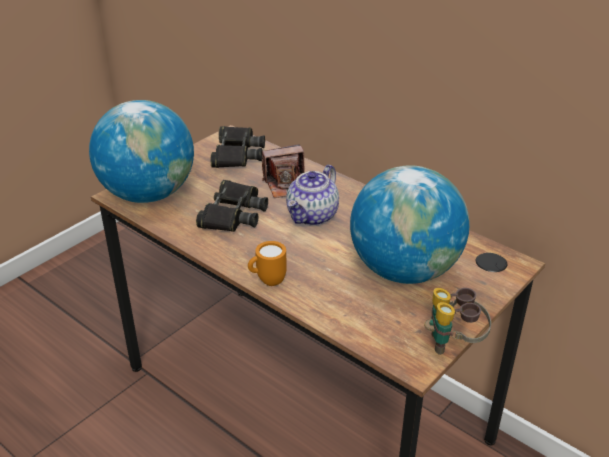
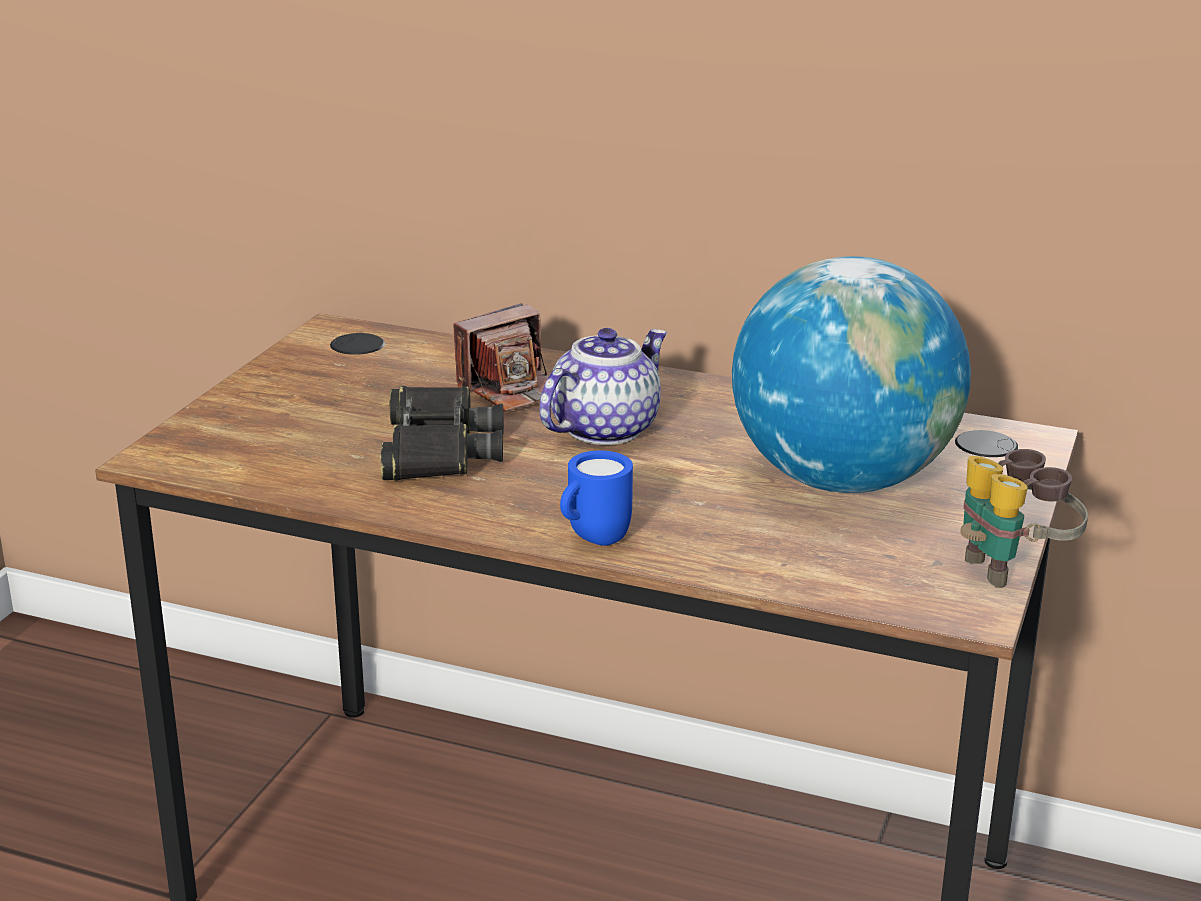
camera: 20 degrees left, 10 degrees down
(148, 194) = (227, 445): globe -> none
(236, 153) = (370, 355): black binoculars -> none
(267, 281) = (592, 540): orange mug -> blue mug
(313, 216) = (604, 428): teapot -> teapot turned 150 degrees counterclockwise

